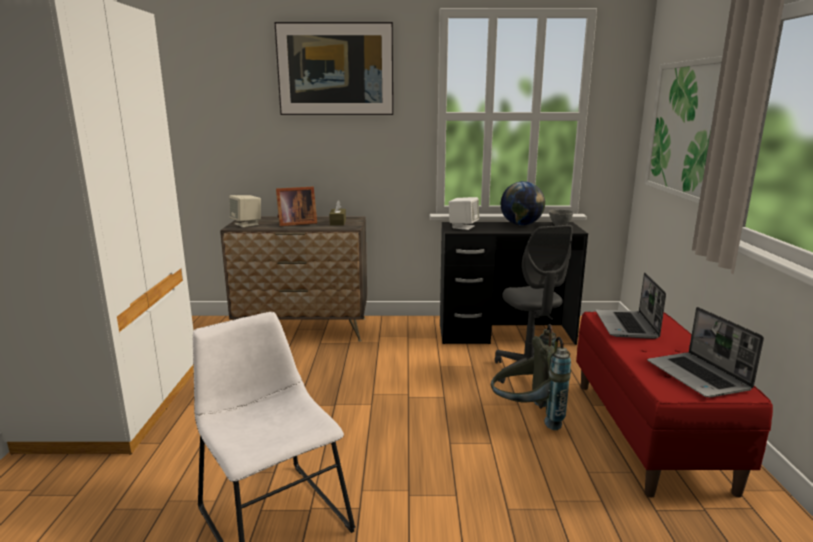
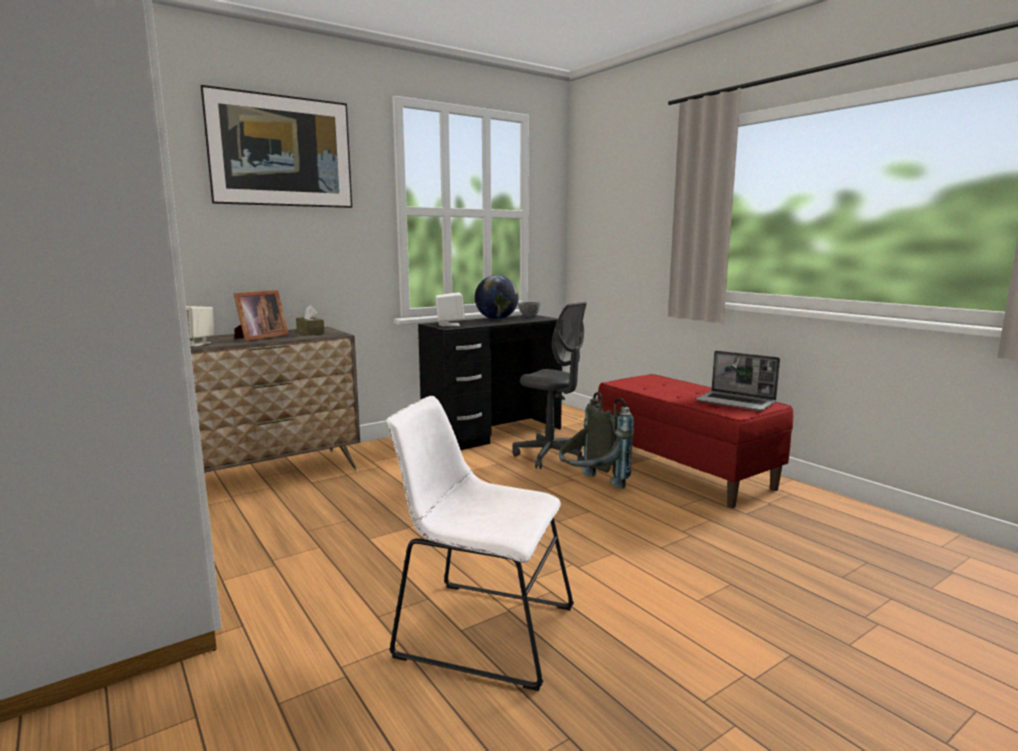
camera: 35 degrees left, 5 degrees down
(627, 326) = (645, 385): laptop -> none
(685, 129) = (629, 220): picture -> none

